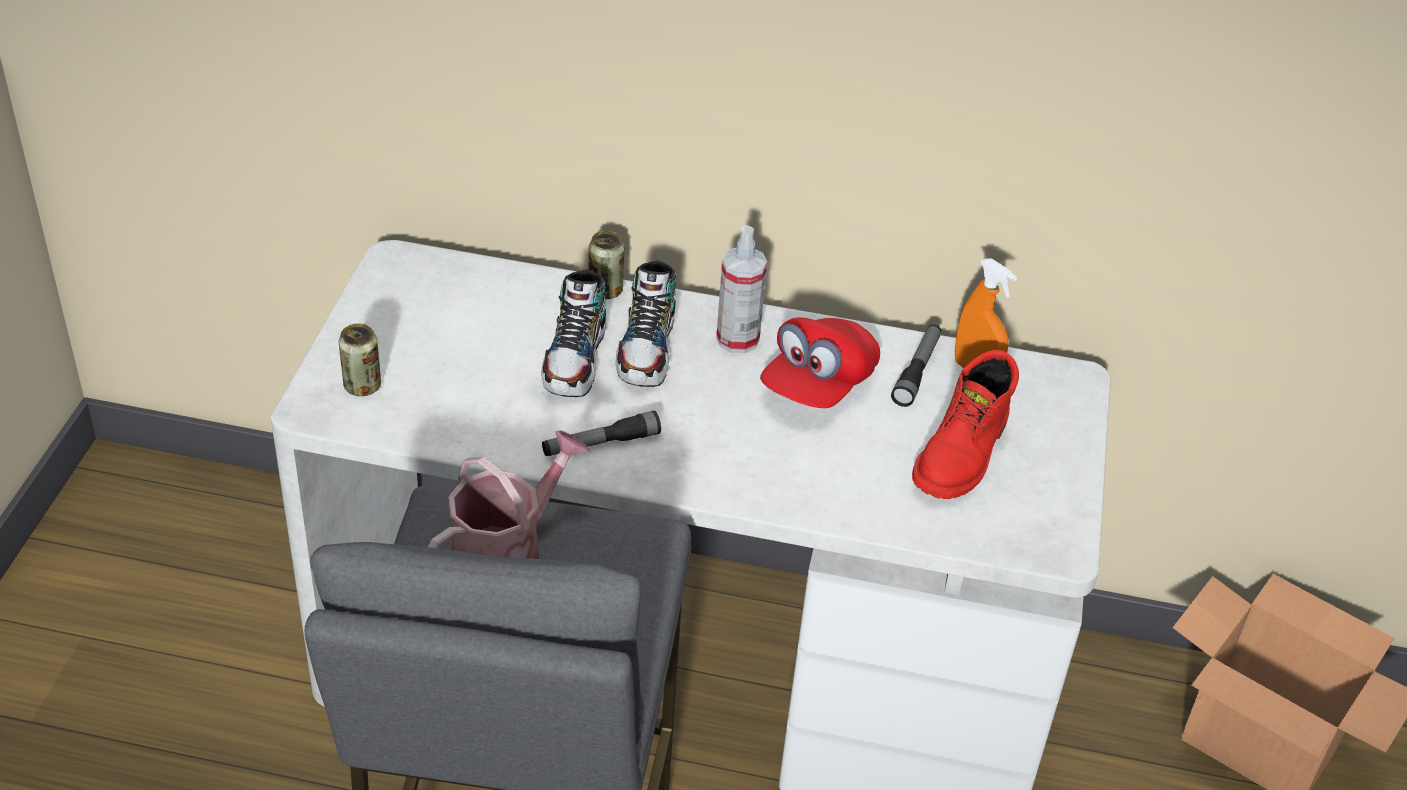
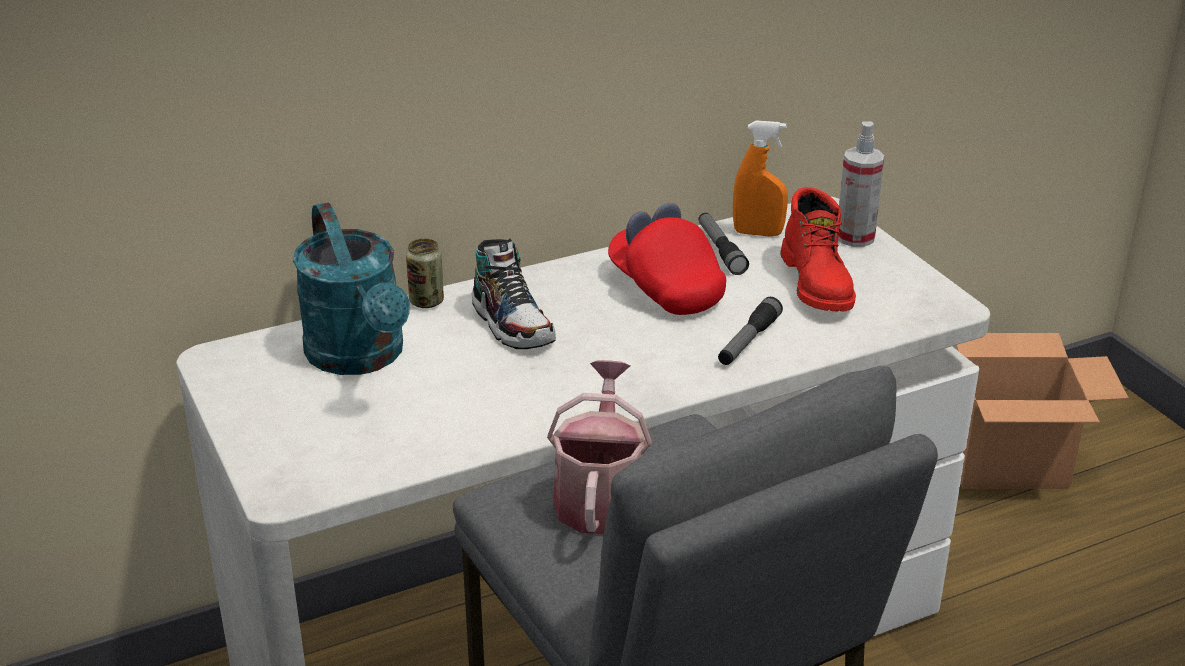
camera: 35 degrees left, 10 degrees down
(362, 386) = (307, 456): can -> none
(496, 318) = (361, 357): none -> turquoise watering can
(575, 360) = (465, 355): shoe -> none
(601, 444) = (561, 399): flashlight -> flashlight (748, 341)
(737, 339) = (570, 287): spray bottle -> spray bottle (855, 237)
(818, 384) = (665, 288): red cap -> red cap turned 150 degrees clockwise

